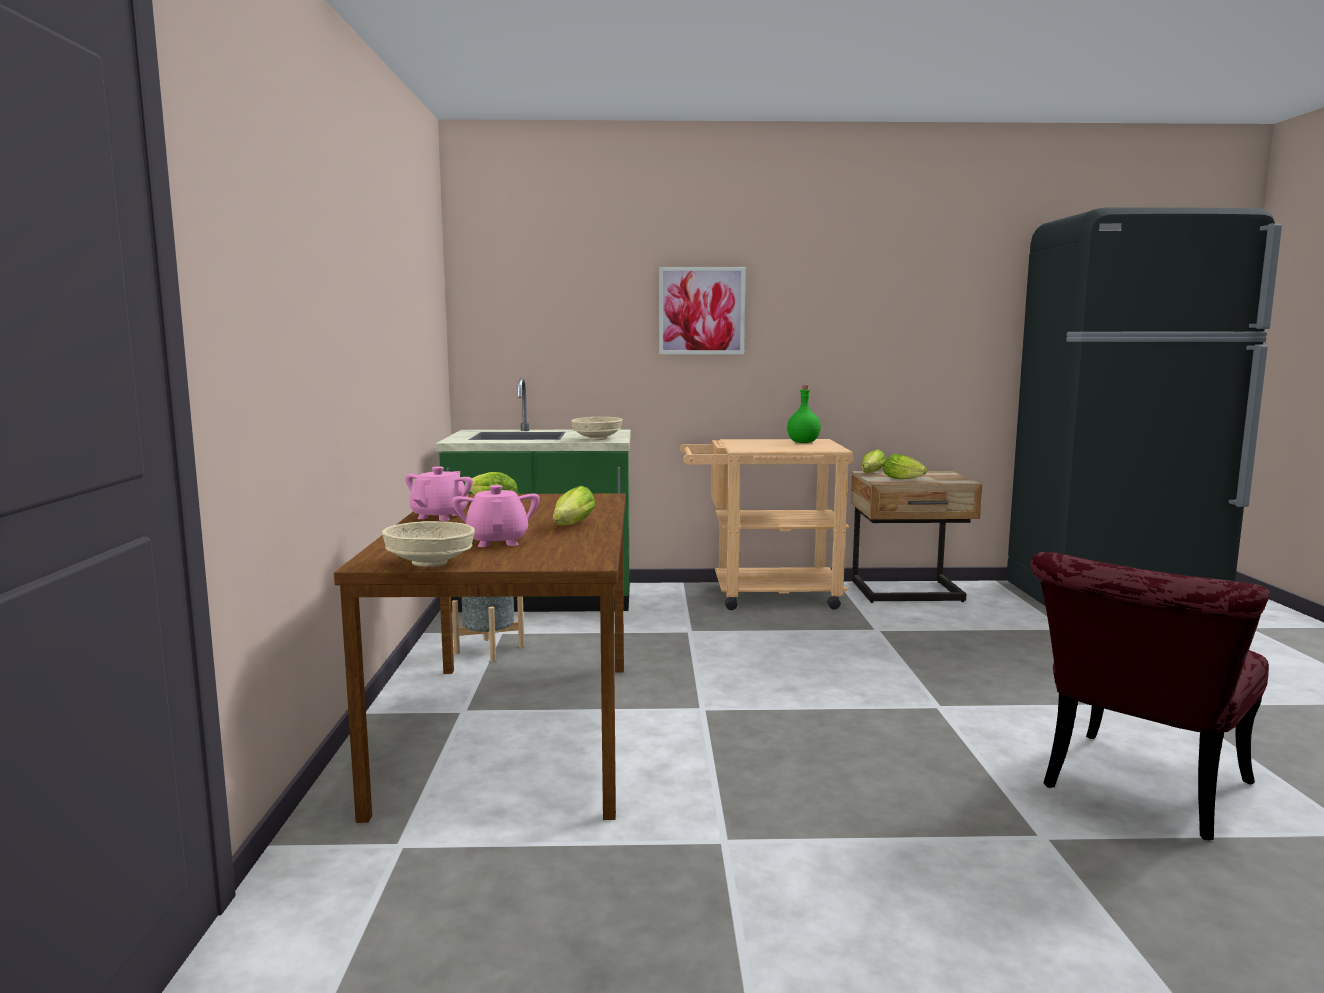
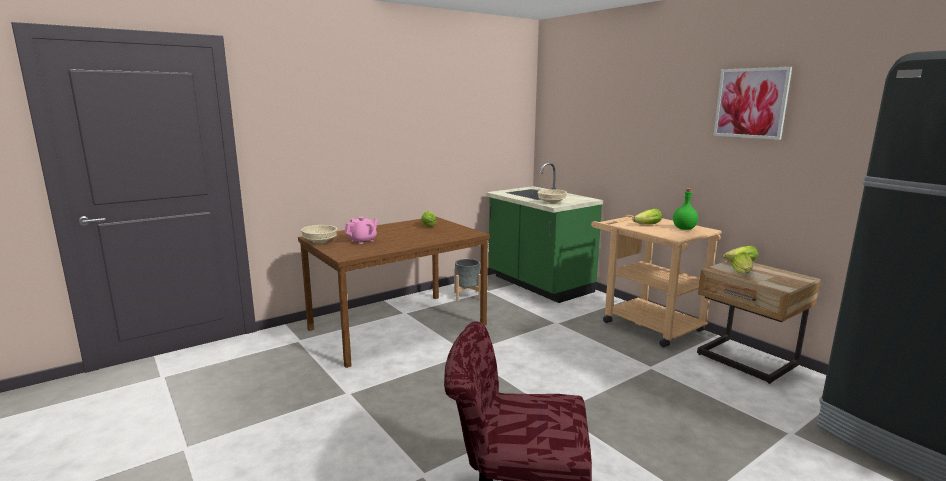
camera: 55 degrees right, 5 degrees up
(440, 516) = (394, 226): pink teapot -> none
(571, 526) = (404, 242): lettuce -> lettuce (645, 225)
(701, 311) = (649, 129): picture -> picture (751, 103)

